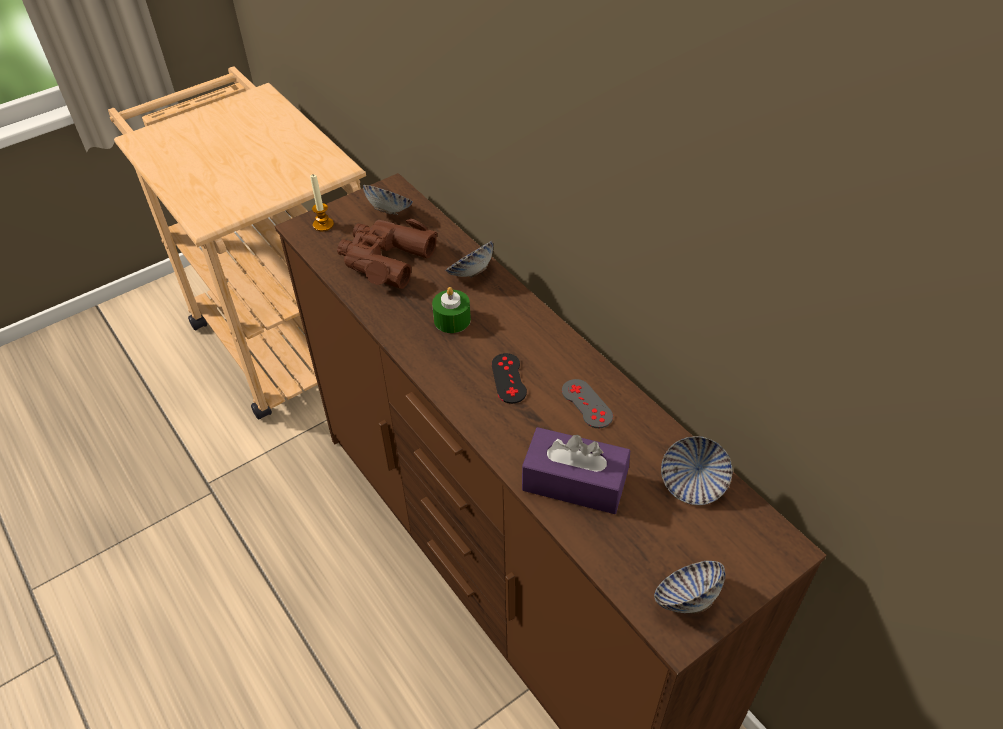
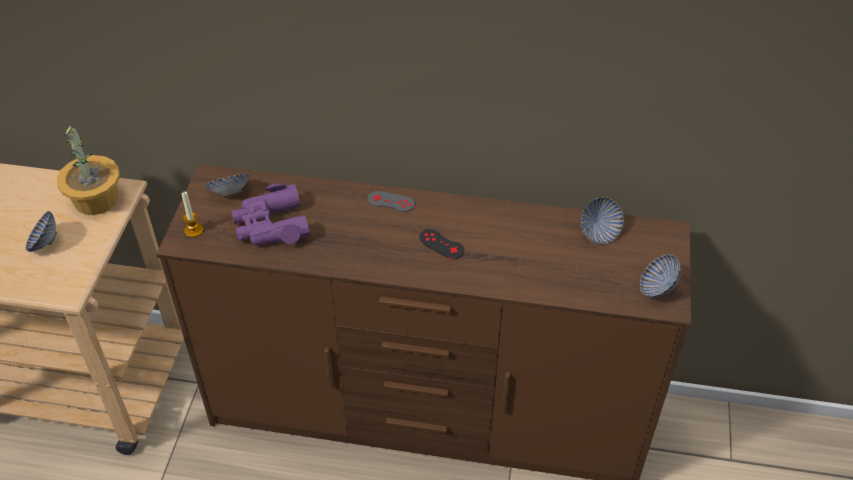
camera: 45 degrees left, 0 degrees up
(312, 164) = (97, 199): none -> potted plant
(385, 259) = (271, 225): brown binoculars -> purple binoculars
(452, 320) = (365, 234): green candle -> none
(470, 273) = (339, 198): bowl -> bowl (44, 243)
(574, 482) = (543, 273): purple tissue box -> none
(587, 404) = (500, 228): grey game controller -> grey game controller (391, 202)

